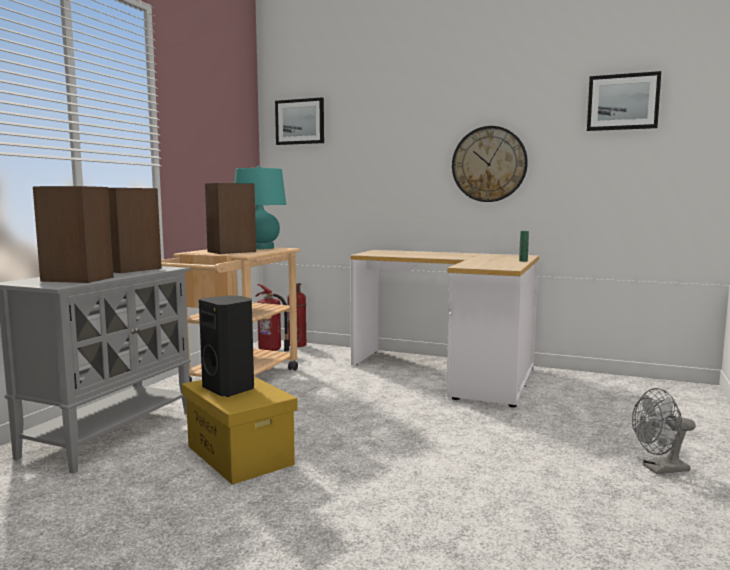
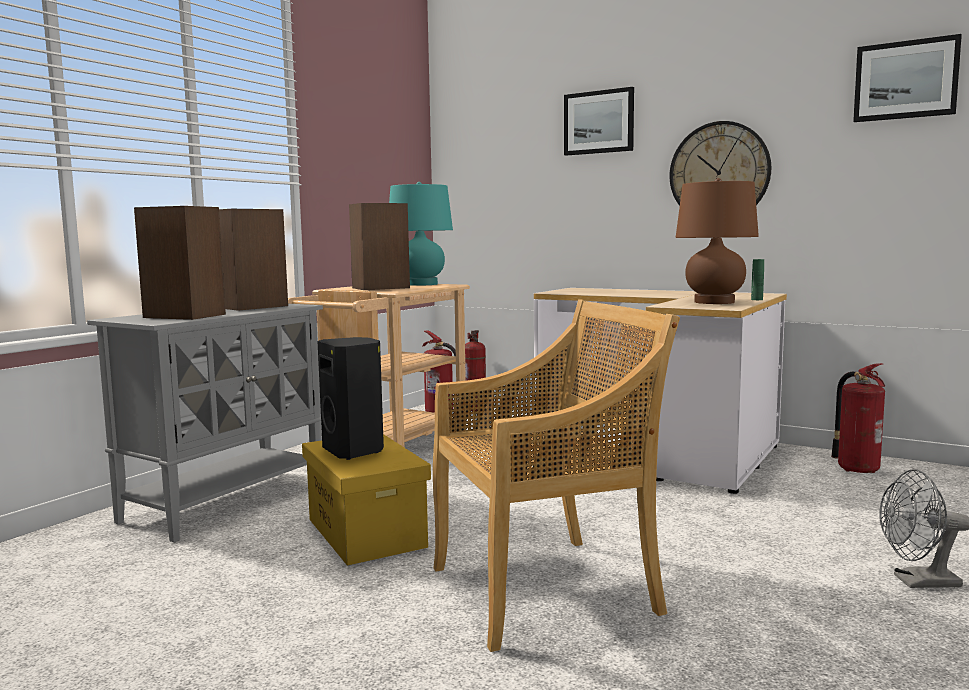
camera: 10 degrees right, 0 degrees up
(300, 122) = (479, 126): picture -> picture (599, 122)
(398, 493) = (546, 589): none -> beige chair
(494, 263) = (714, 302): none -> brown table lamp
(592, 384) = (856, 469): none -> fire extinguisher

